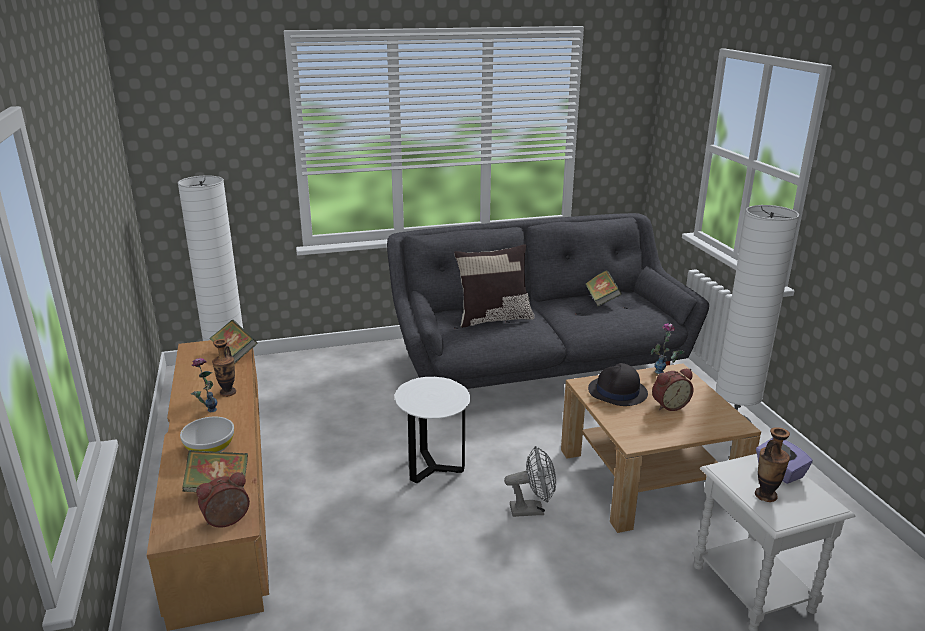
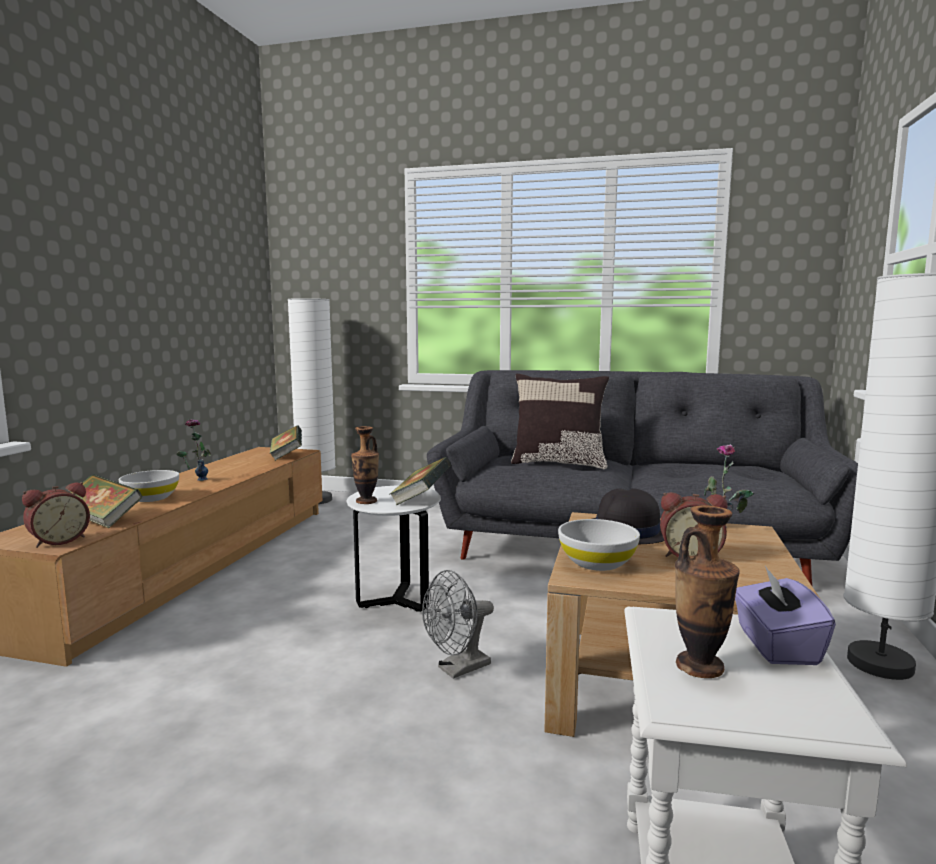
camera: 30 degrees right, 15 degrees down
(227, 521) = (58, 541): alarm clock -> alarm clock turned 135 degrees clockwise
(228, 392) = (235, 473): vase -> vase (366, 501)
(532, 509) = (458, 669): grey fan -> grey fan turned 120 degrees clockwise
(601, 299) = (718, 466): book -> book (421, 499)
(632, 427) = (597, 563): none -> white bowl

